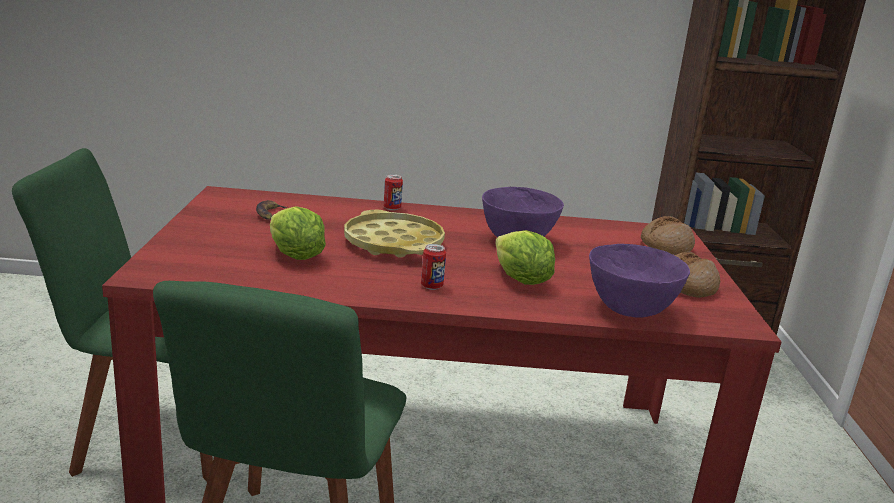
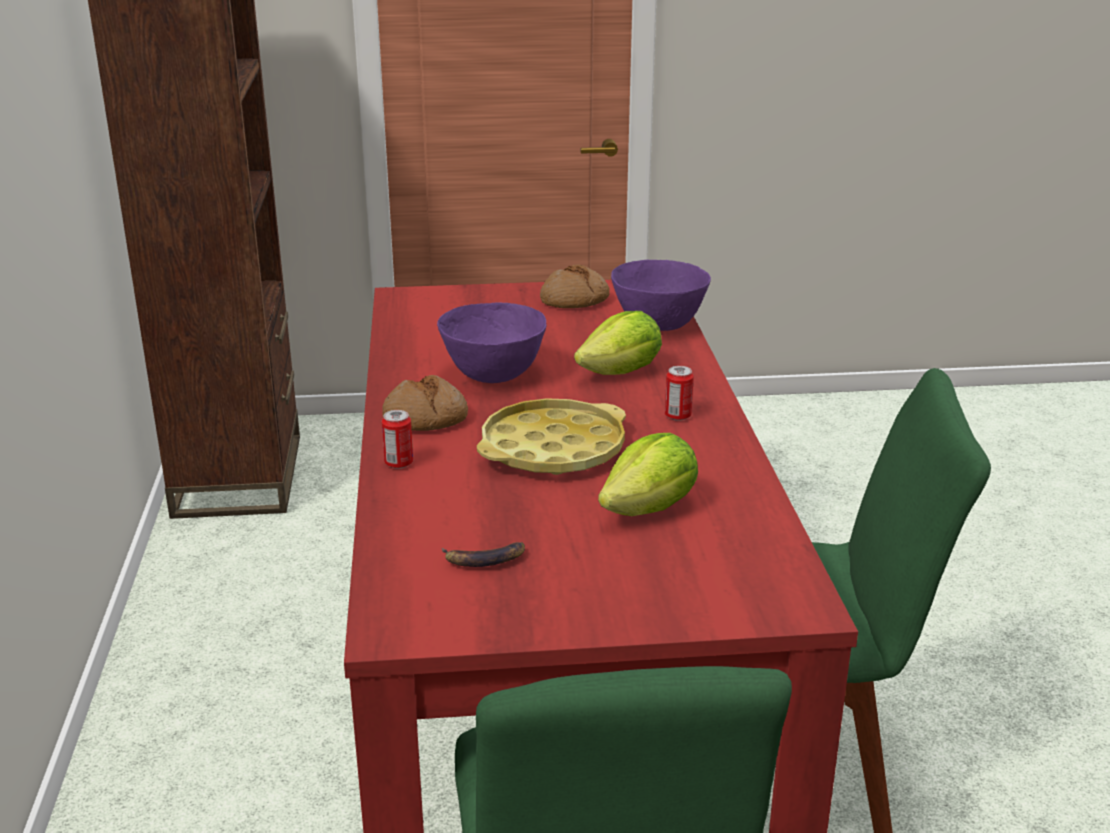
camera: 95 degrees left, 5 degrees up
(665, 246) = (458, 302): bread -> bread (425, 419)

